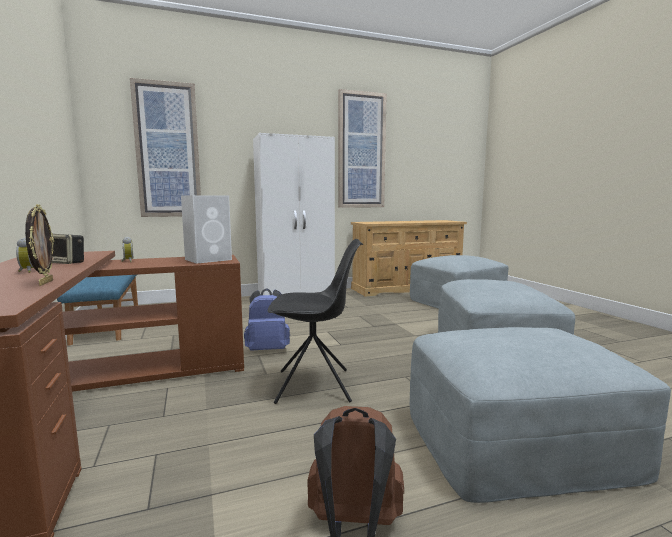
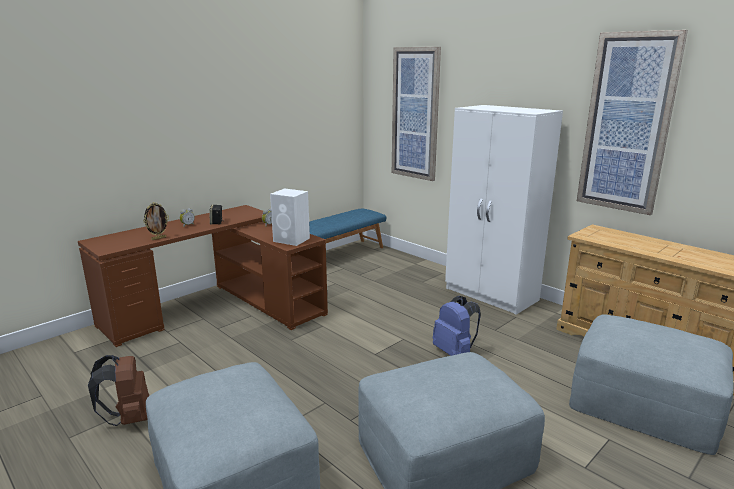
camera: 65 degrees right, 10 degrees up
(268, 349) = (336, 326): blue backpack -> blue backpack (455, 352)
(315, 386) = (282, 364): black chair -> none

